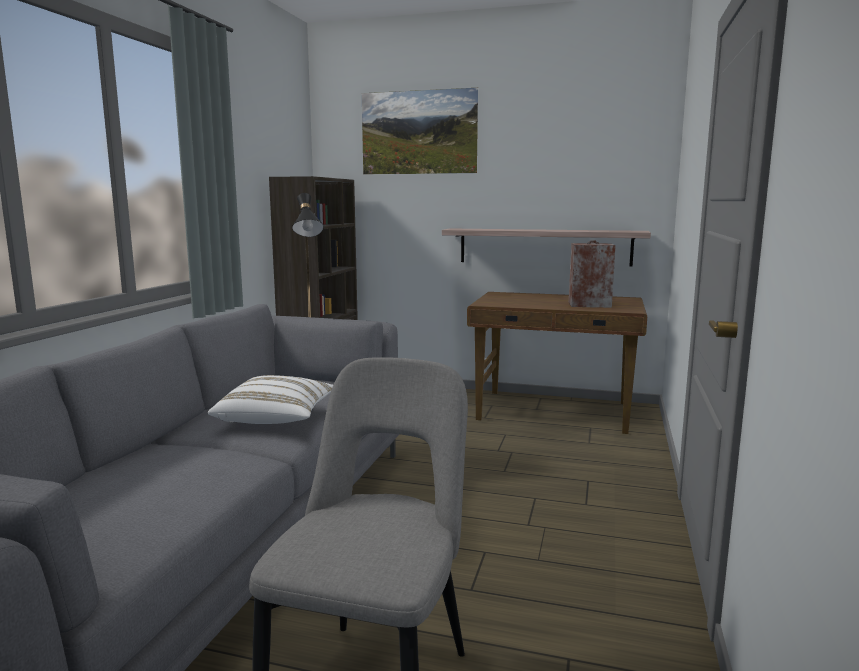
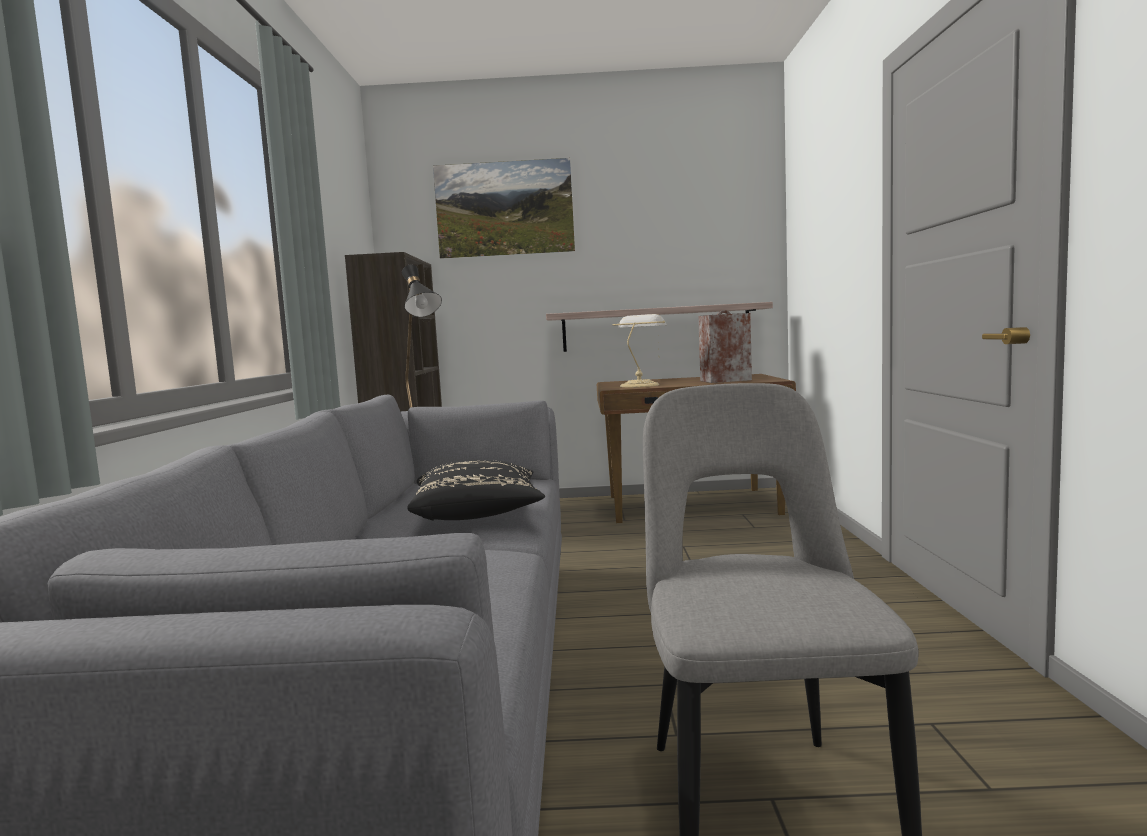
camera: 15 degrees left, 5 degrees down
(277, 419) = (478, 514): white pillow -> black pillow
(510, 302) = (640, 385): none -> table lamp

